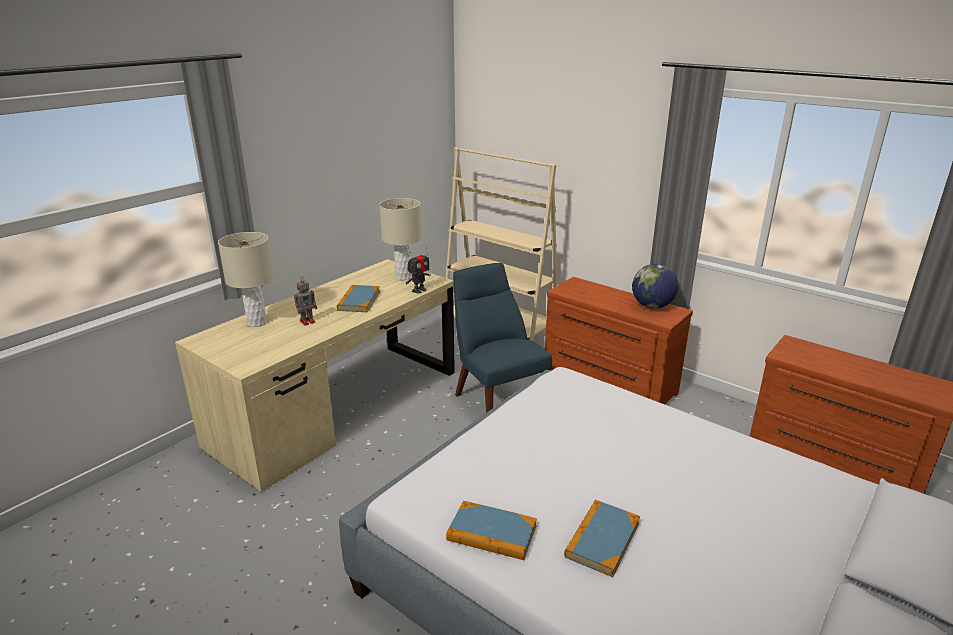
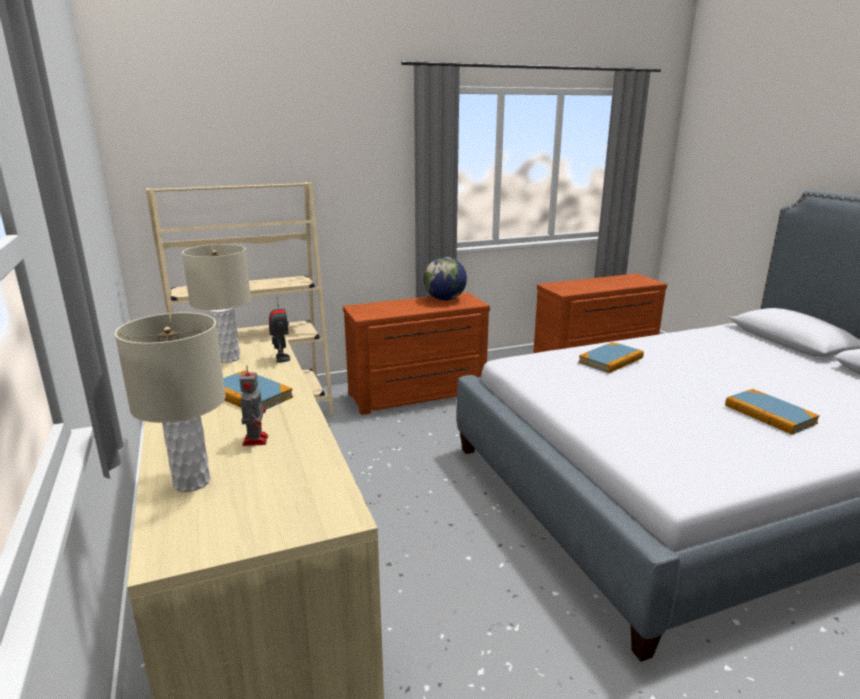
camera: 60 degrees left, 5 degrees down
(492, 533) = (753, 457): book -> book (611, 360)
(497, 402) = (383, 456): blue chair -> none

